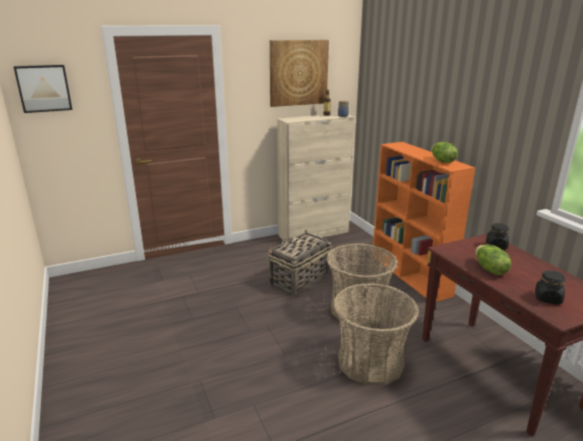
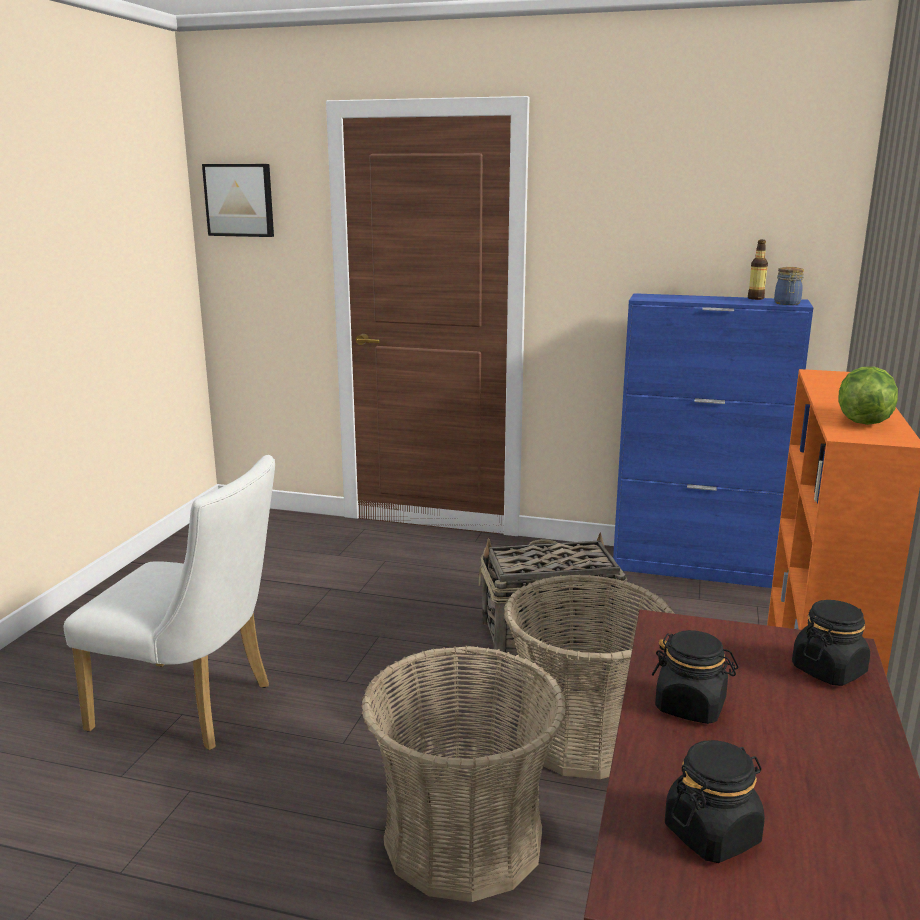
camera: 40 degrees right, 5 degrees down
(202, 374) = (194, 708): none -> white chair
(298, 73) = (698, 198): picture -> none
(314, 234) = (695, 568): beige cabinet -> blue cabinet
(489, 269) = (690, 706): lettuce -> black jar

